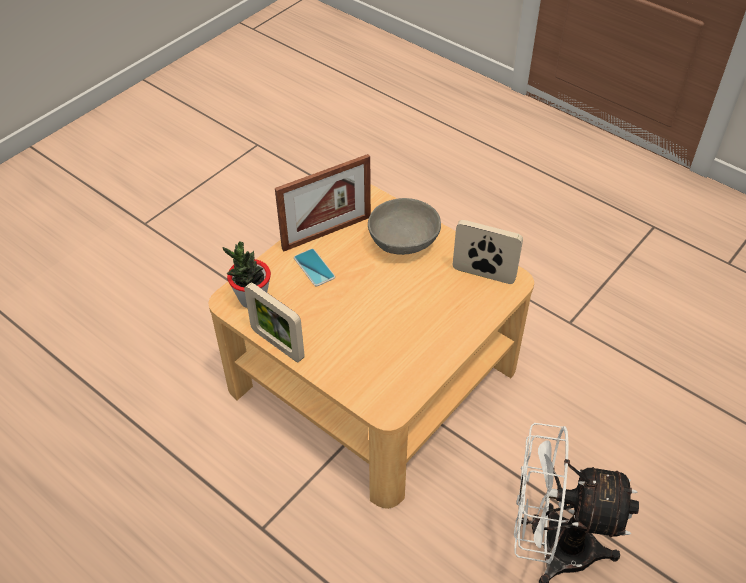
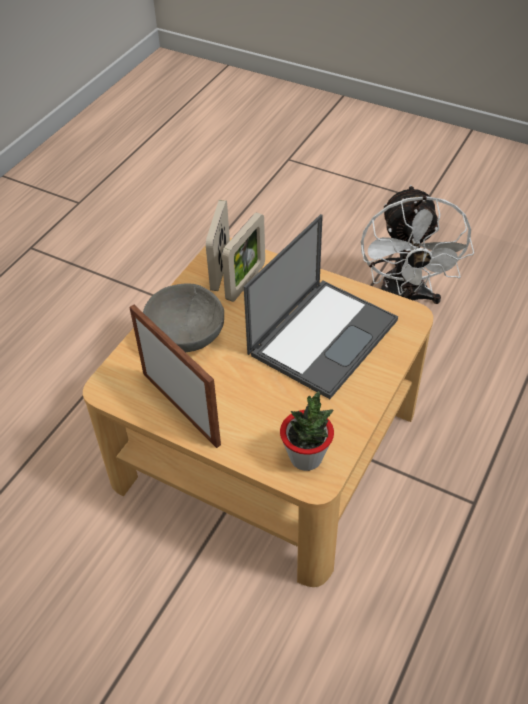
camera: 100 degrees left, 0 degrees up
(277, 344) = (364, 417): picture frame -> picture frame (245, 282)
(314, 268) = (241, 408): phone -> none
(379, 335) = (323, 335): none -> laptop

